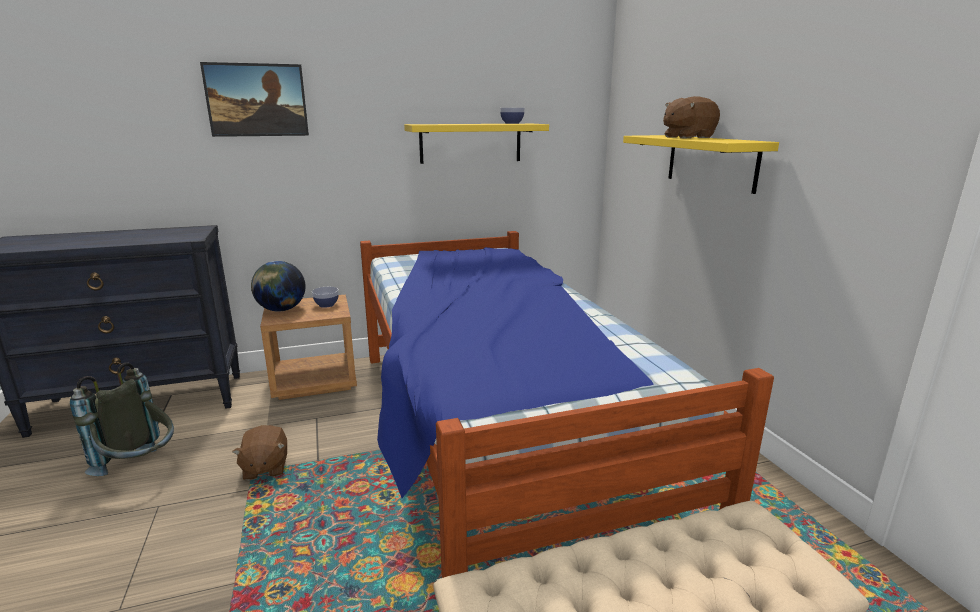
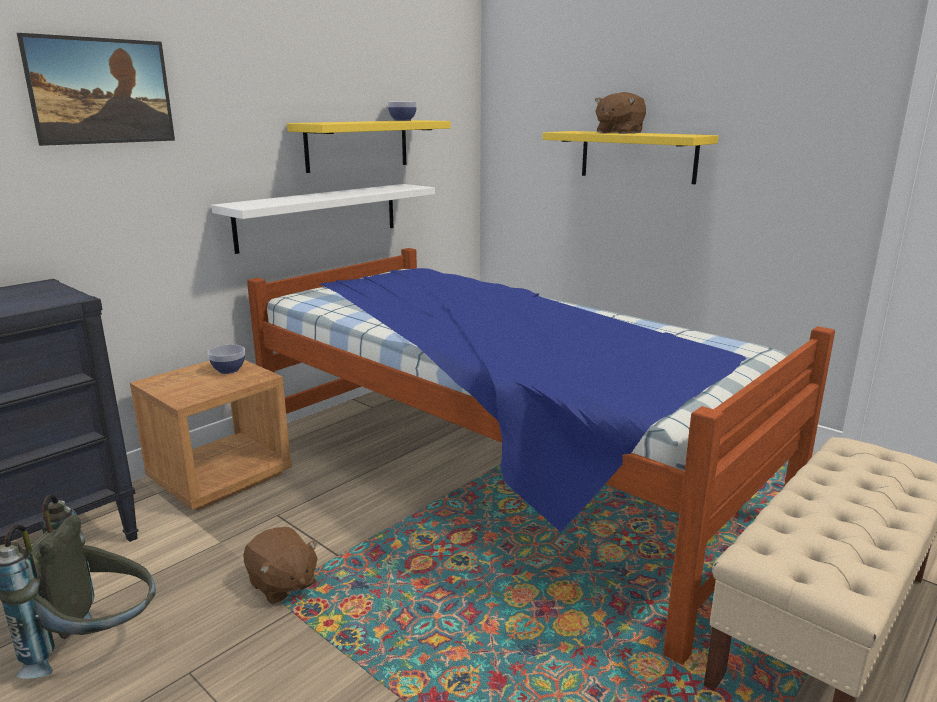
camera: 30 degrees left, 0 degrees up
(281, 310) = (173, 387): globe -> none
(431, 198) = (319, 216): none -> white shelf

